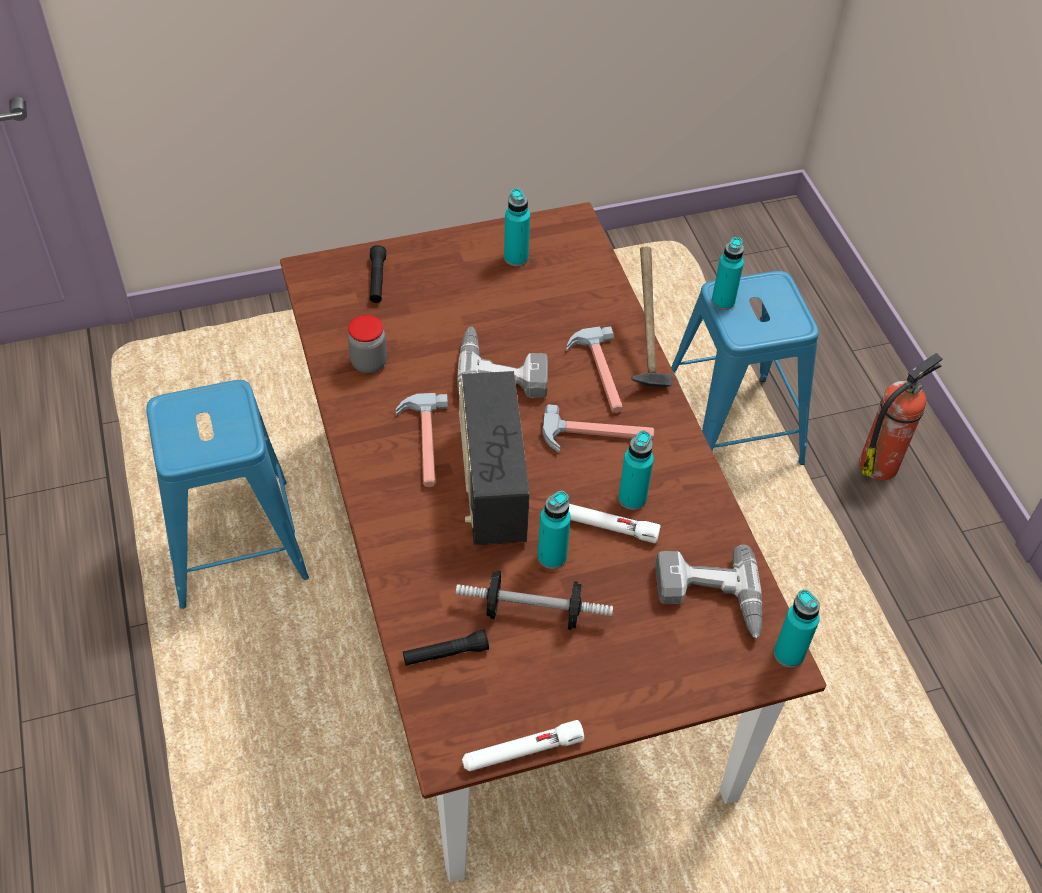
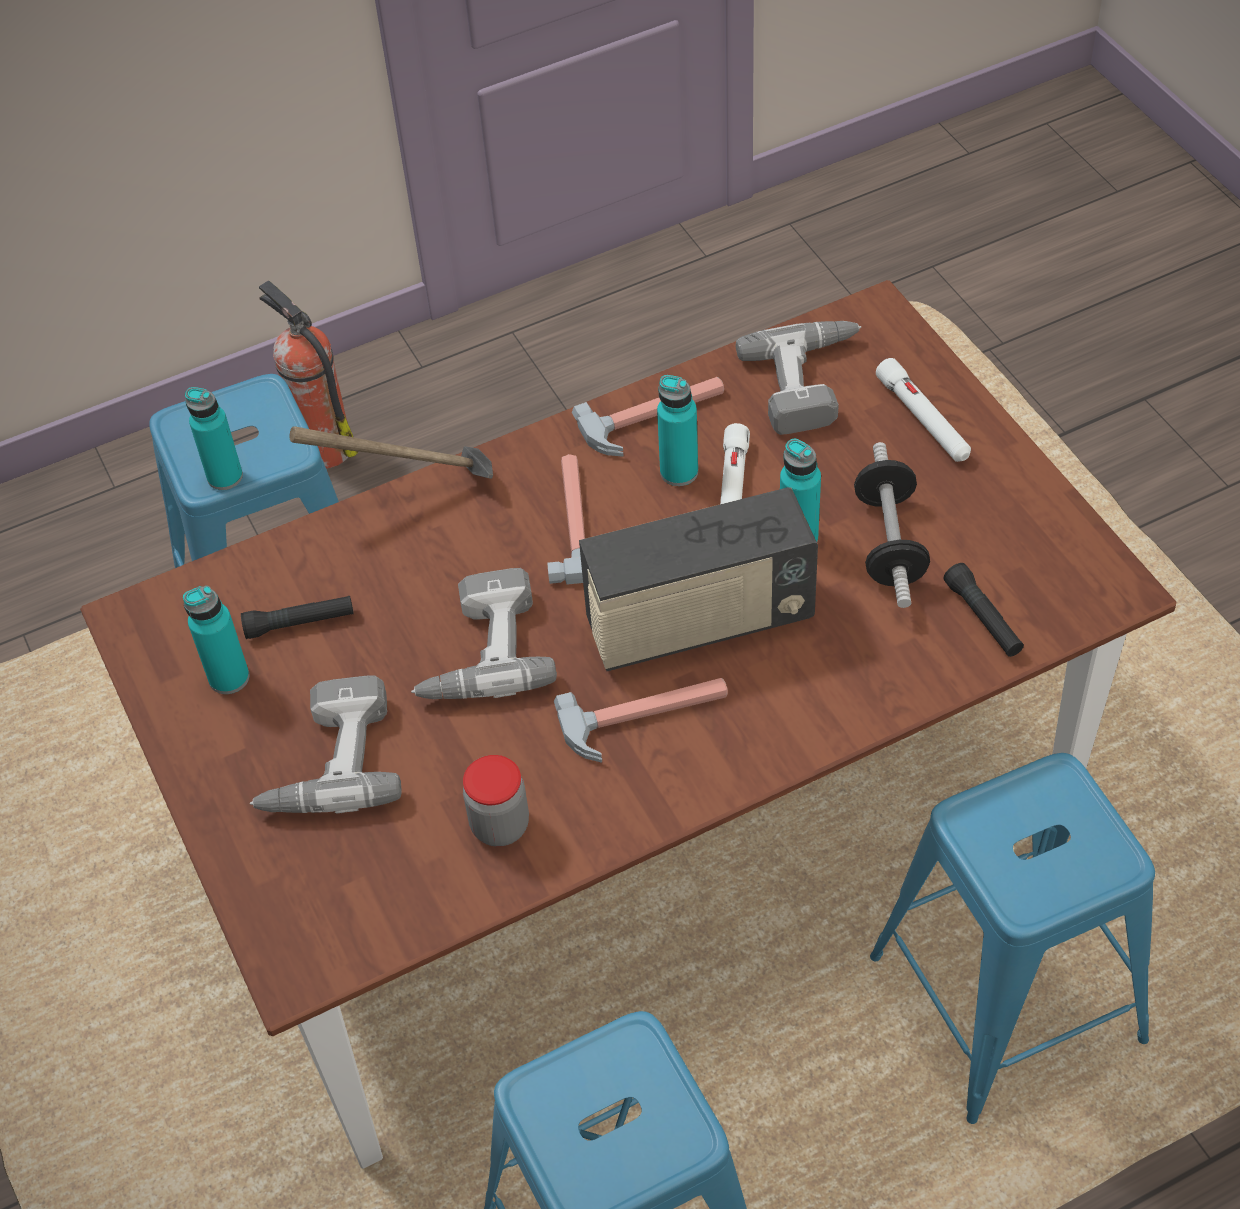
camera: 95 degrees left, 0 degrees up
(321, 792) = (1006, 997): none -> blue stool
(377, 280) = (308, 860): black flashlight -> black flashlight (300, 623)
(442, 294) = (327, 760): none -> power drill
(522, 751) = (1082, 520): white flashlight -> white flashlight (923, 419)
(598, 374) = (464, 537): hammer -> hammer (655, 418)
(789, 654) = (860, 310): turquoise bottle -> none

